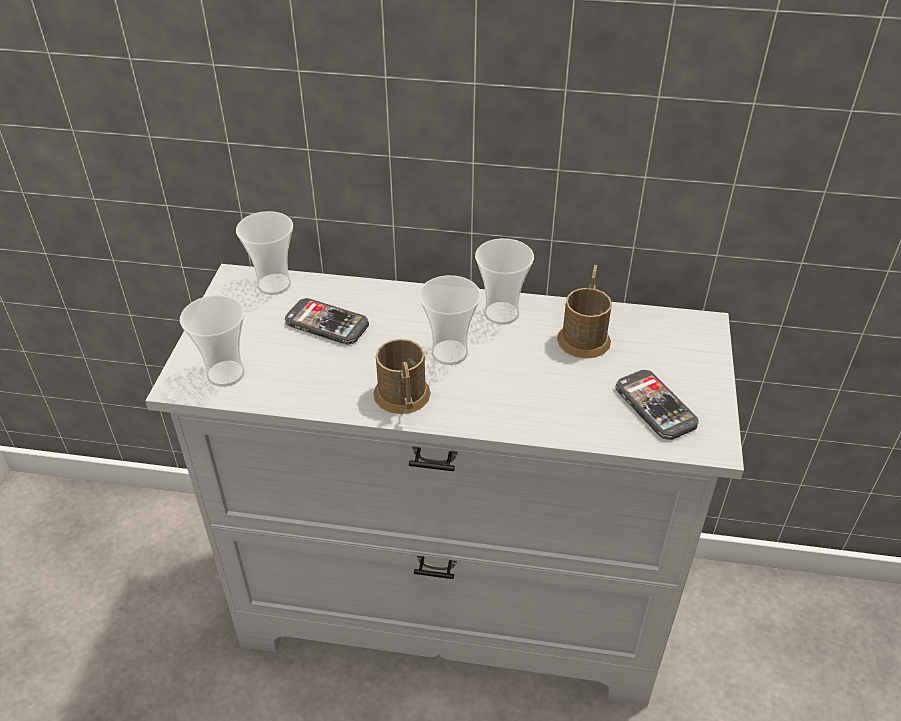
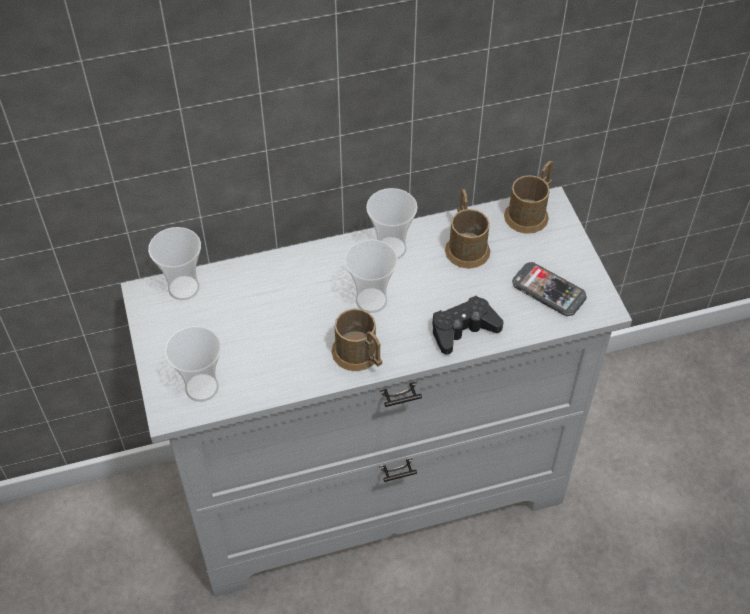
camera: 25 degrees left, 10 degrees up
(327, 323) = (255, 310): phone -> none
(532, 412) = (463, 329): none -> black game controller
(677, 326) = (530, 212): none -> brown mug

